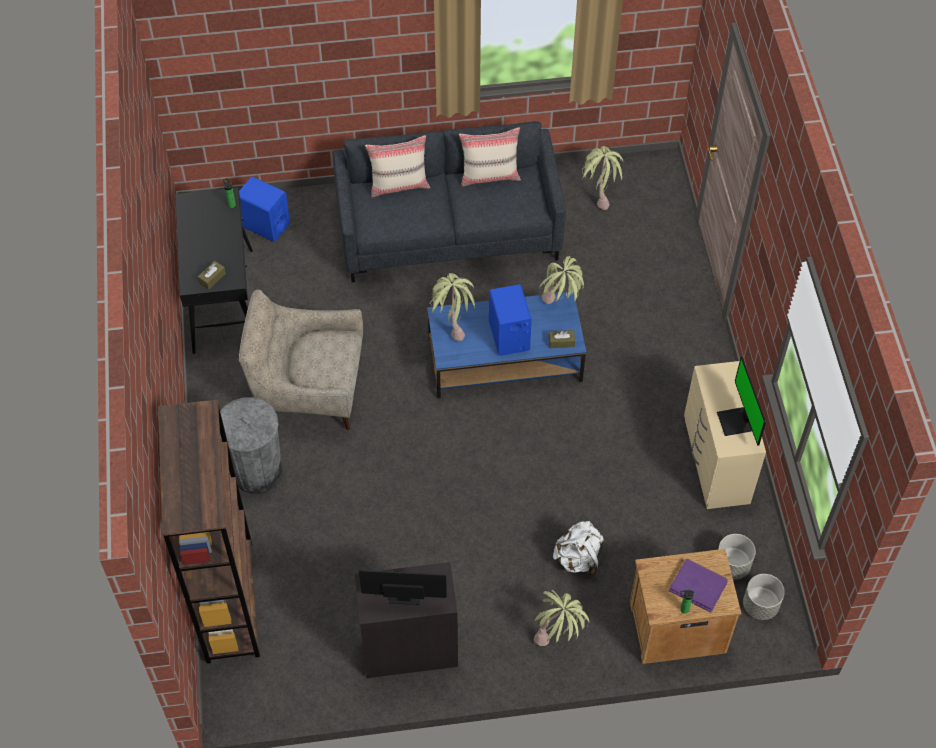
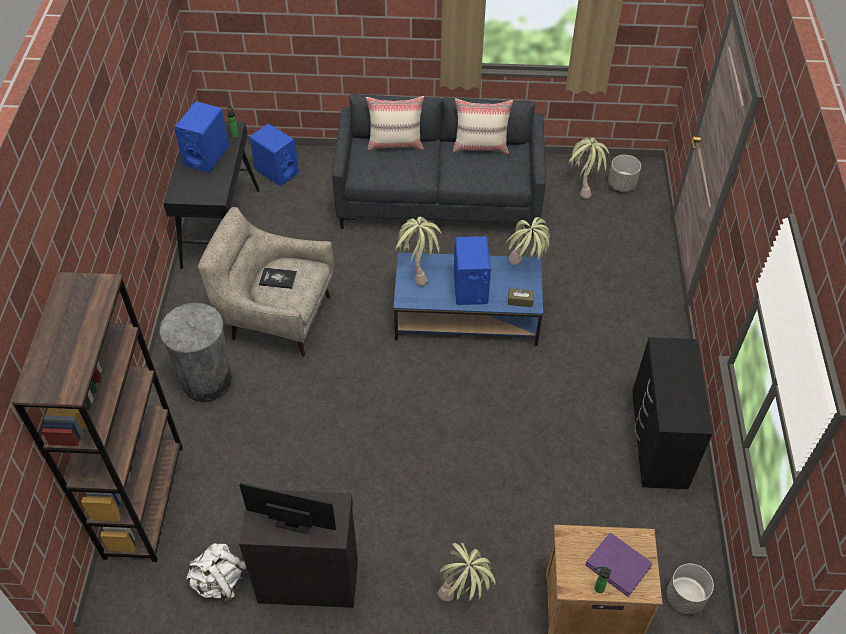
camera: 10 degrees right, 5 degrees down
(209, 234) = (206, 156): none -> blue speaker
(212, 278) = (197, 193): brown tissue box -> none
(313, 356) = (278, 279): none -> book
(578, 559) = (501, 516): white backpack -> white backpack (220, 582)
(715, 462) = (657, 442): beige dresser -> black dresser
(732, 565) = (660, 550): grey planter -> grey planter (621, 184)
(736, 422) = (684, 398): monitor -> none

